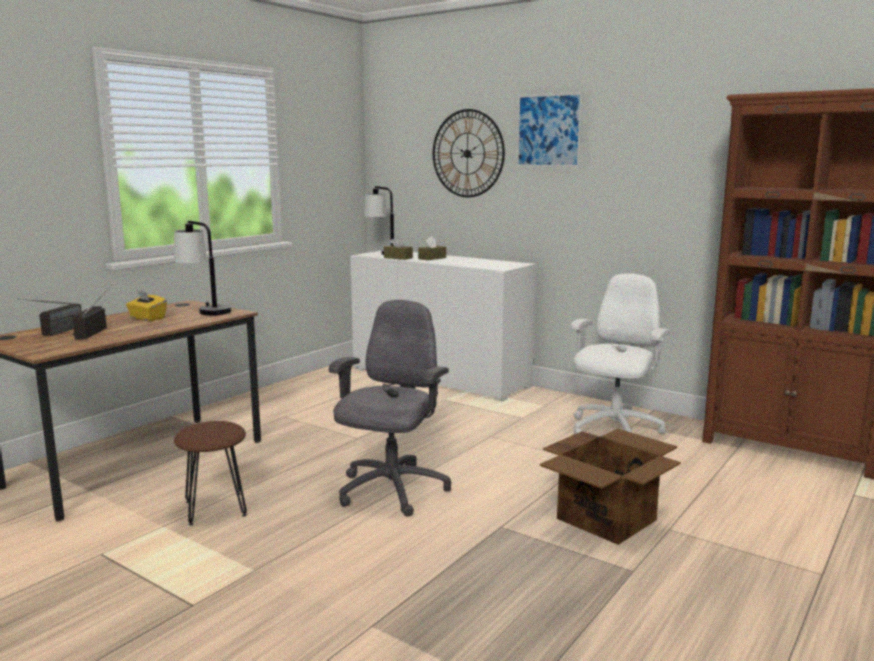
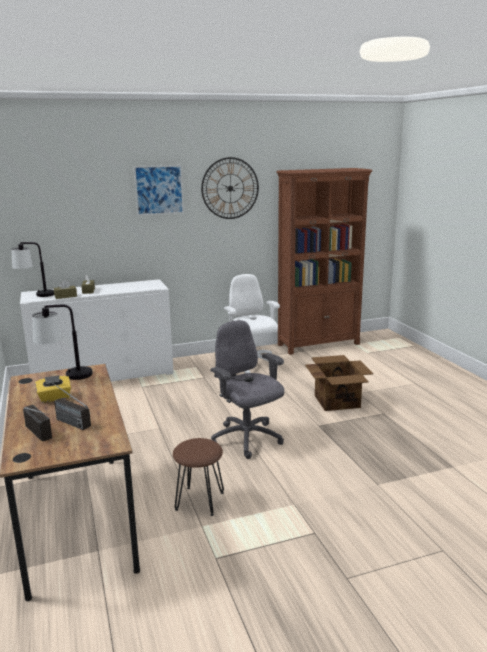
camera: 55 degrees left, 5 degrees up
(467, 153) = (93, 208): wall clock -> wall clock (230, 188)

